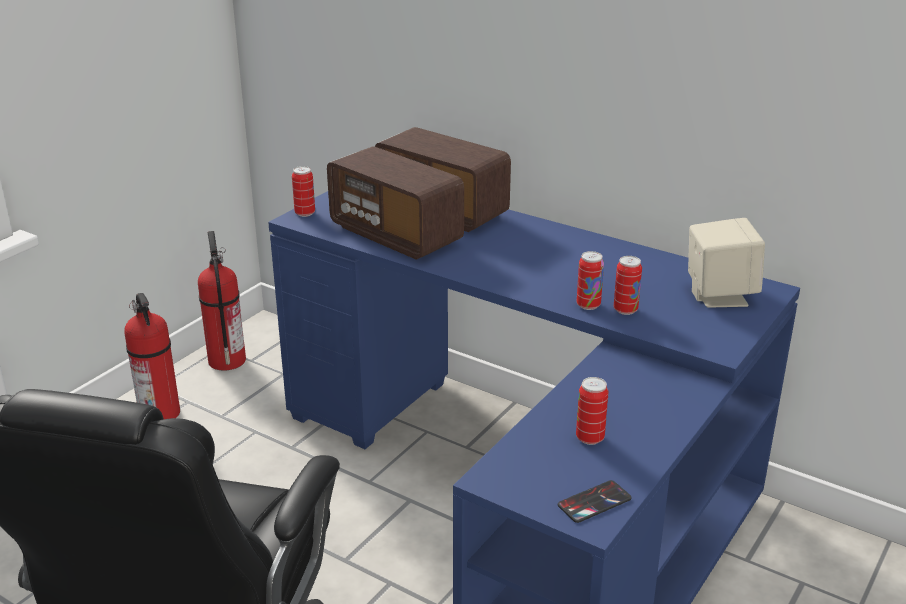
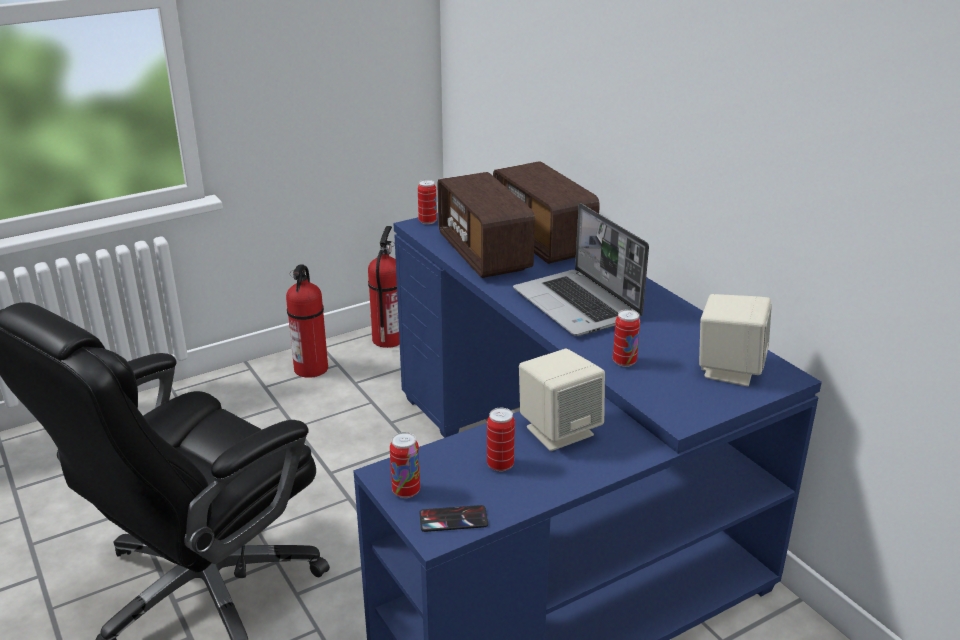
camera: 25 degrees right, 0 degrees up
(535, 266) = (578, 305): none -> laptop
(588, 305) = (594, 350): can -> can (406, 491)
(613, 391) = (559, 431): none -> beige speaker

